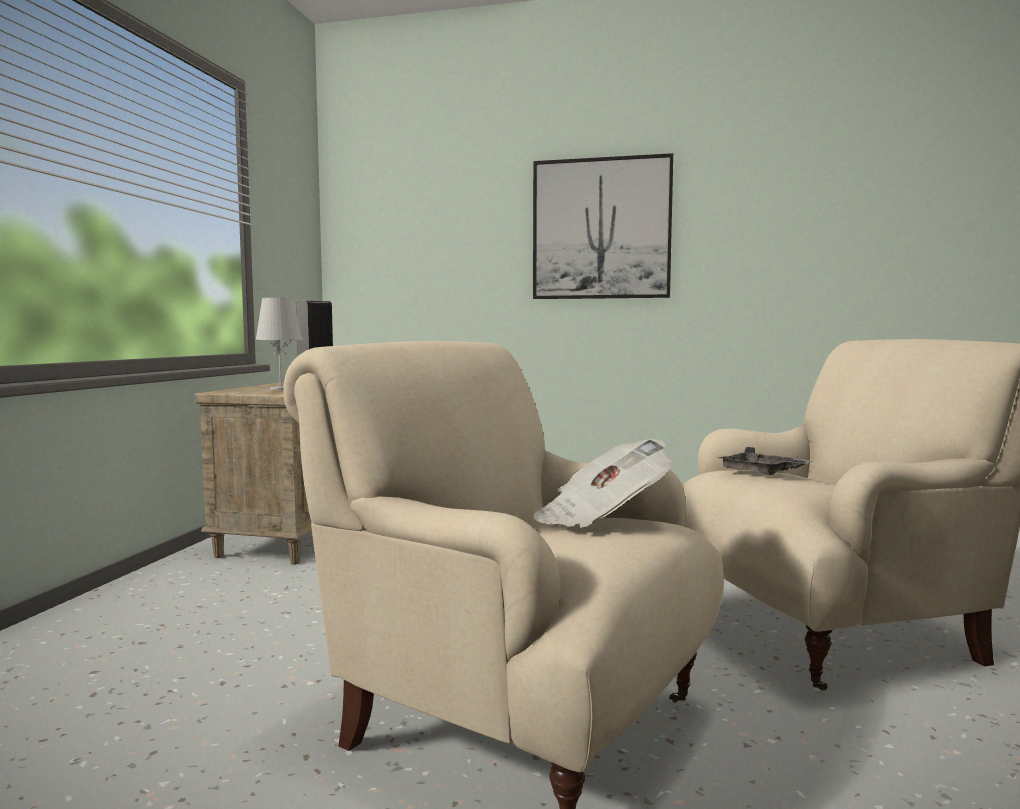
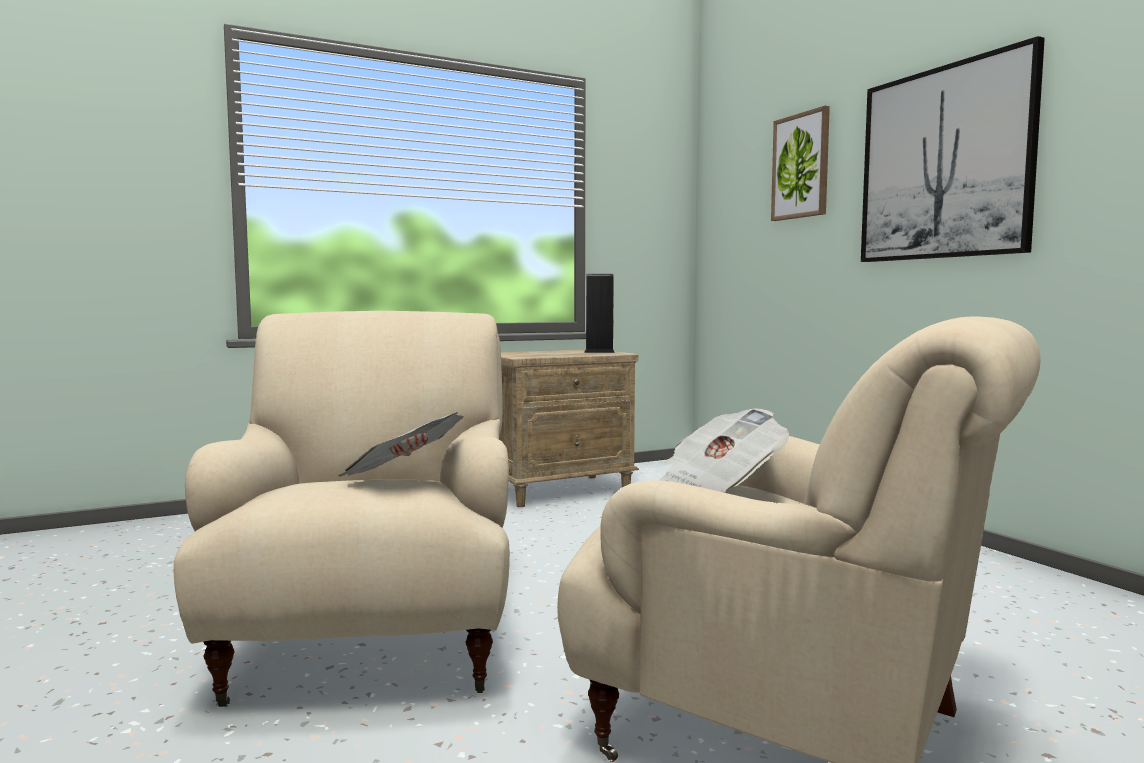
camera: 50 degrees right, 0 degrees up
(280, 388) = (546, 353): white table lamp -> none
(460, 213) = (801, 166): none -> picture
(761, 473) = (715, 488): grey tray -> newspaper

